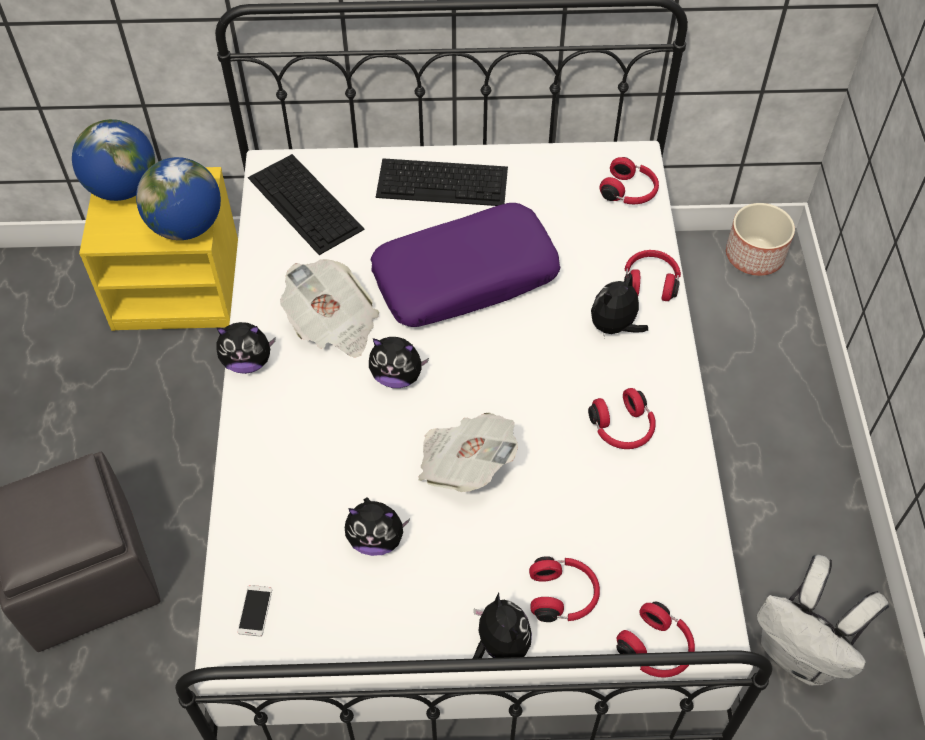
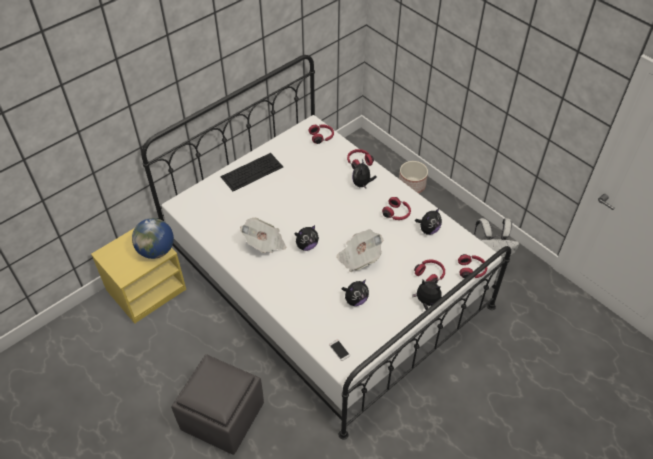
camera: 40 degrees left, 5 degrees down
(123, 188) = (112, 253): globe -> none
(247, 362) = (247, 276): plush toy -> plush toy (428, 230)
(306, 204) = (208, 209): keyboard -> none
(465, 276) = (295, 198): purple pillow -> none
(755, 255) = (356, 144): planter -> planter (412, 185)

